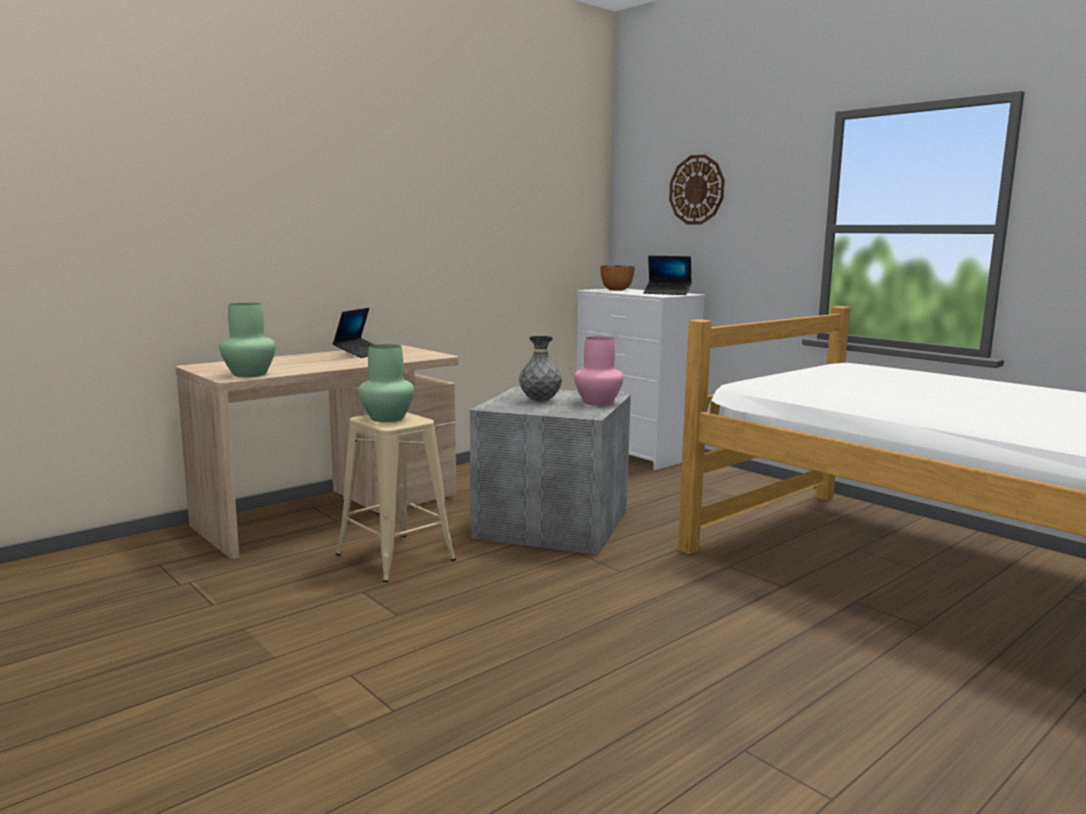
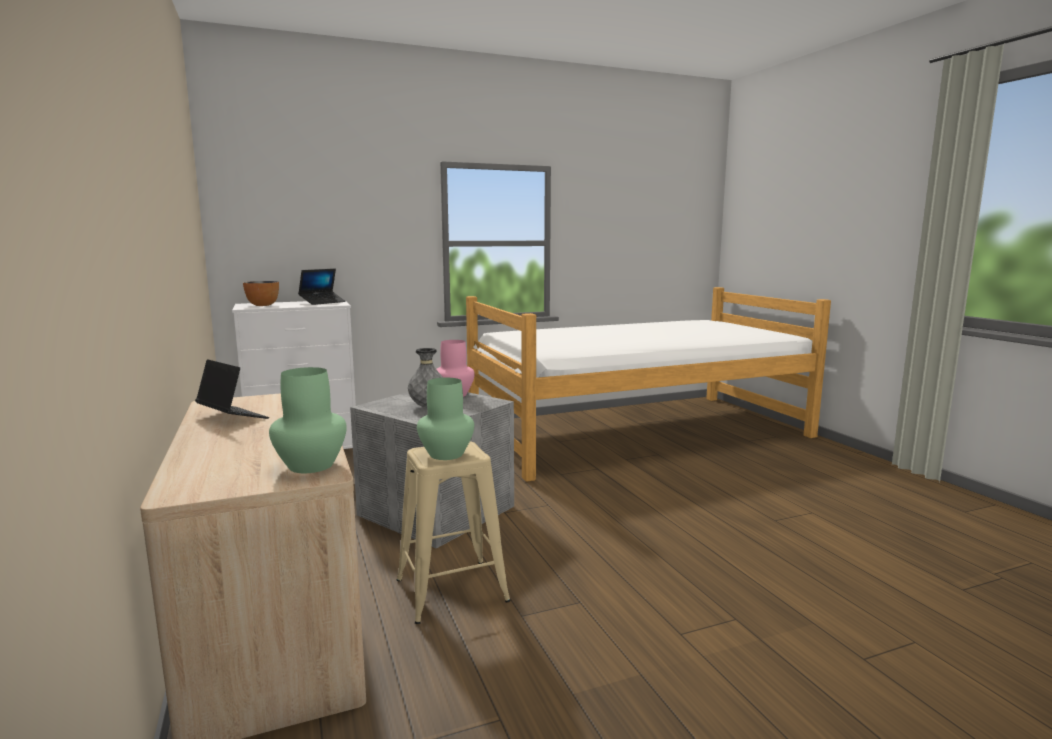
camera: 70 degrees left, 0 degrees up
(697, 190) = (319, 210): wall clock -> none

